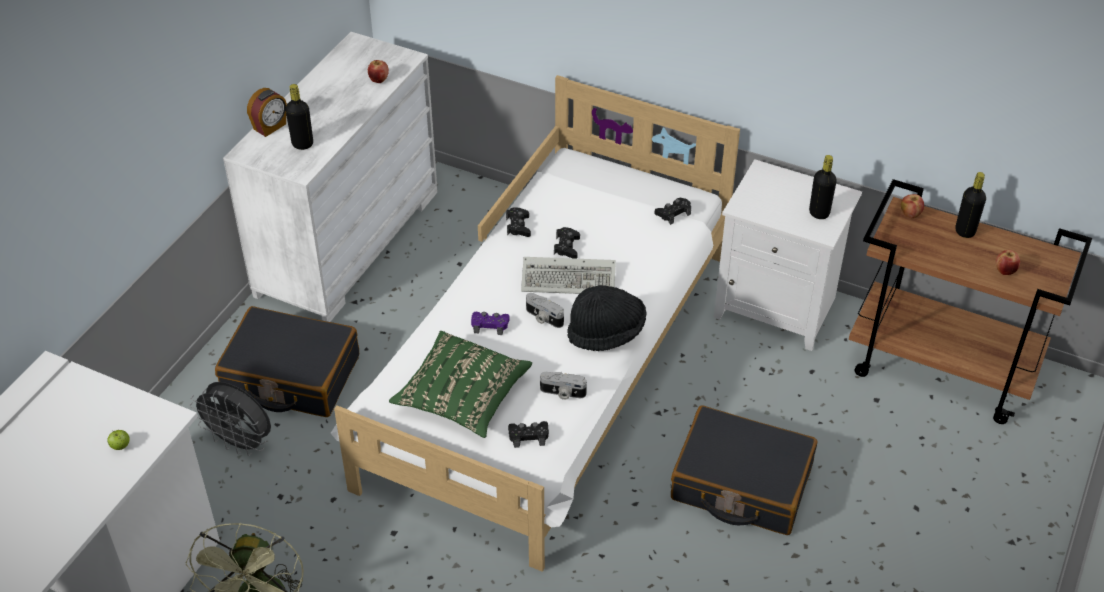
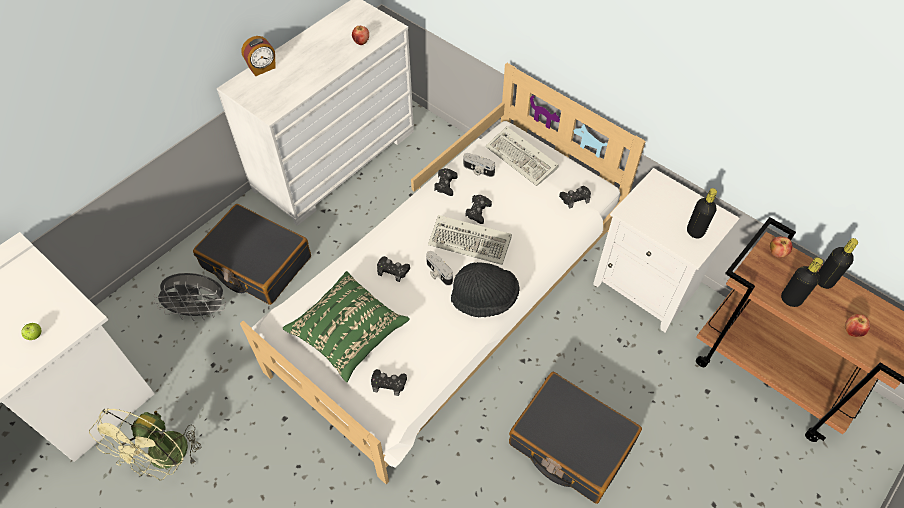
camera: 15 degrees right, 10 degrees up
(240, 443) = (200, 312): grey fan -> grey fan turned 45 degrees counterclockwise
(302, 144) = (281, 88): black bottle -> black bottle (790, 299)
(490, 325) = (393, 270): purple game controller -> black game controller
(562, 393) = (430, 348): camera -> camera (478, 170)
(599, 183) = (523, 159): none -> keyboard

